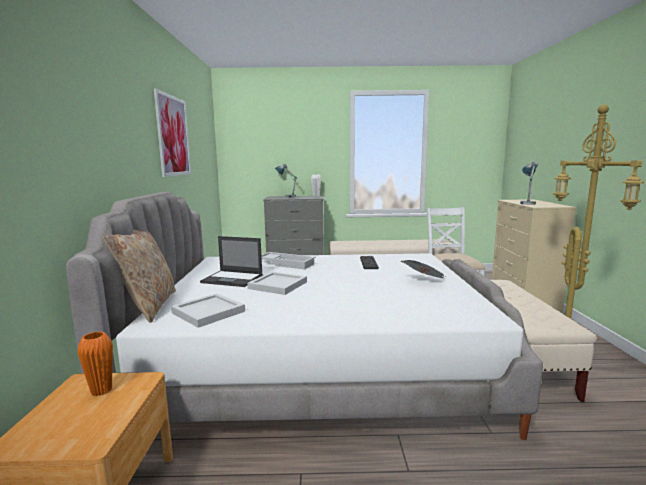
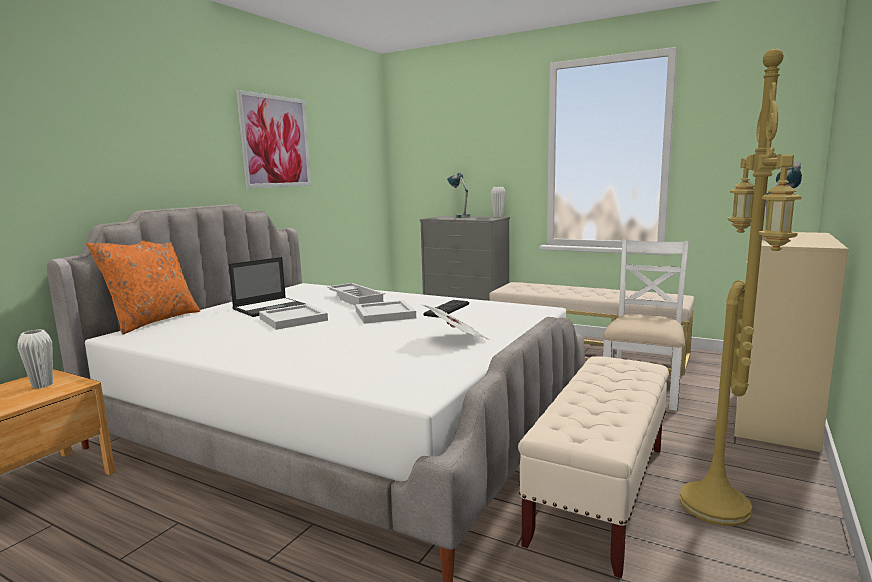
camera: 30 degrees right, 0 degrees up
(101, 390) = (42, 385): orange vase -> white vase
(148, 306) = (153, 321): beige pillow -> orange pillow
(209, 312) = (180, 334): white tray -> white tray (386, 314)
(233, 279) = (270, 307): laptop -> laptop turned 90 degrees counterclockwise

